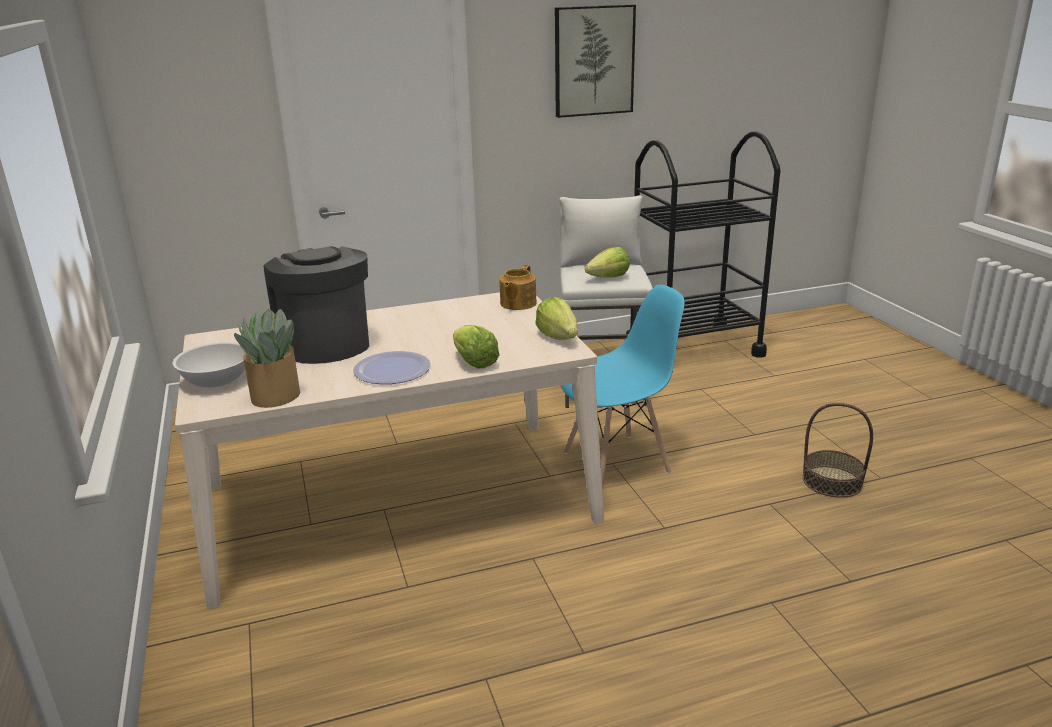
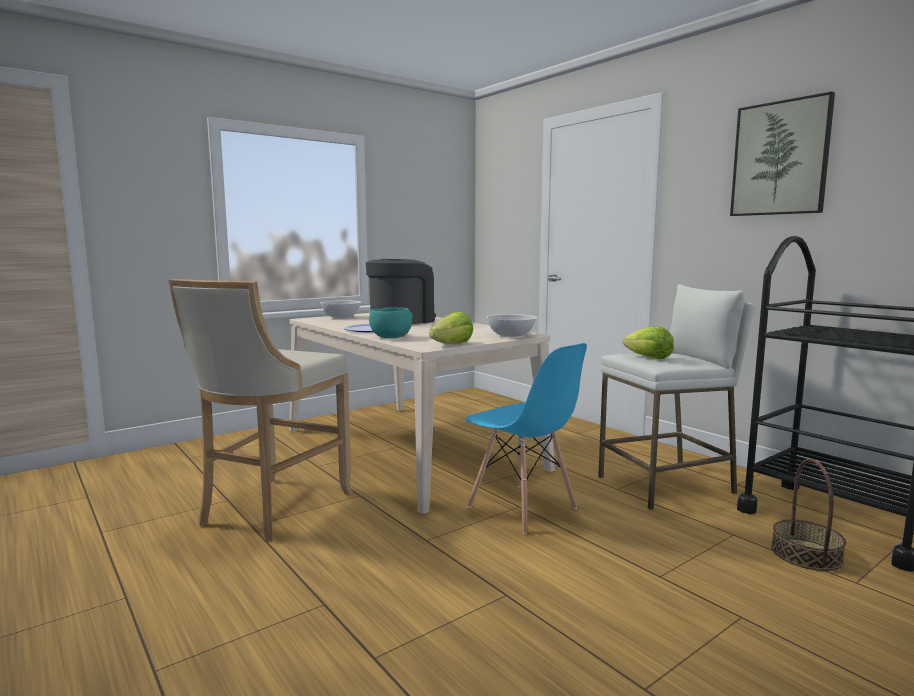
camera: 70 degrees right, 15 degrees down
(274, 396) = (325, 322): potted plant -> none
(474, 362) = (390, 337): lettuce -> turquoise bowl
(517, 304) = (511, 335): teapot -> white bowl
(539, 634) = (271, 509): none -> beige stool
(832, 481) = (594, 640): basket -> basket (806, 554)

